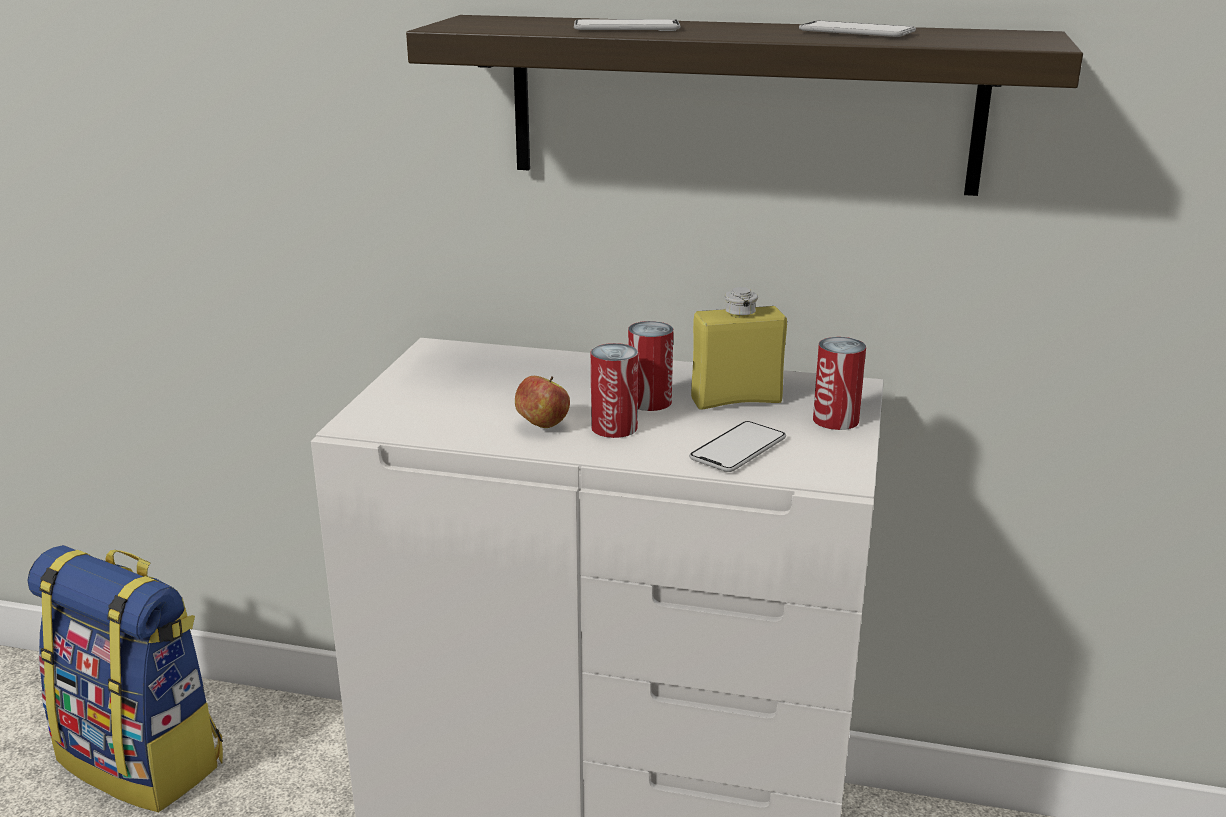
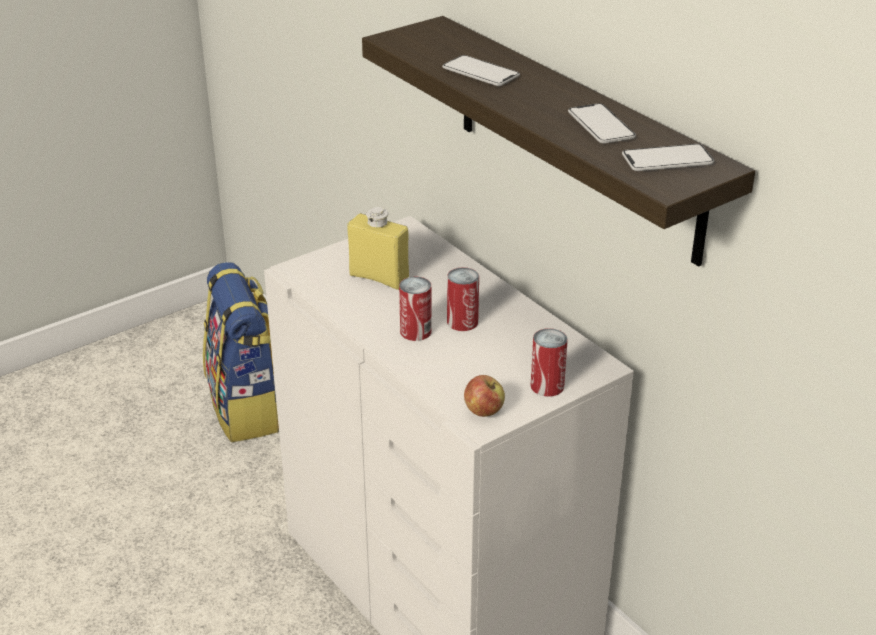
camera: 40 degrees right, 10 degrees up
(542, 425) = (381, 312): apple -> apple (484, 411)
(736, 400) = (512, 344): yellow bottle -> yellow bottle (379, 278)
(738, 449) = (458, 378): phone -> phone (667, 160)

